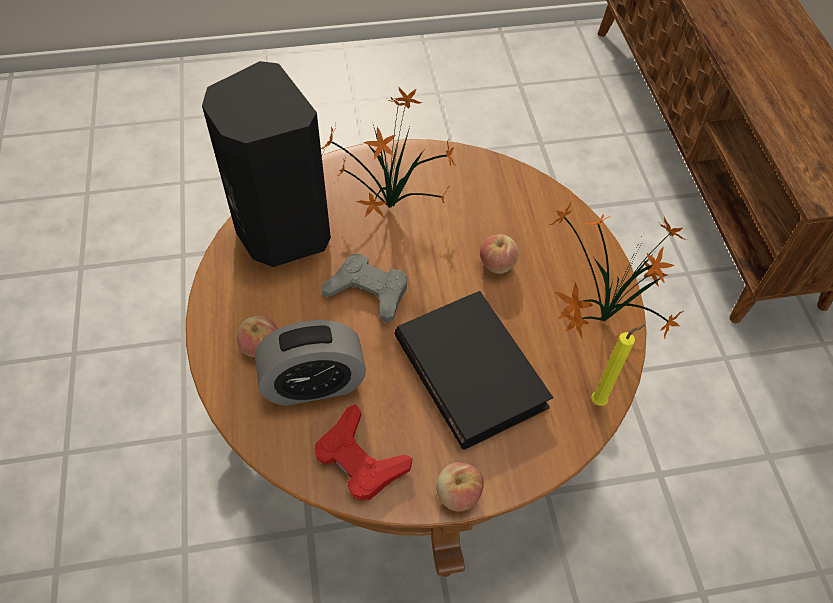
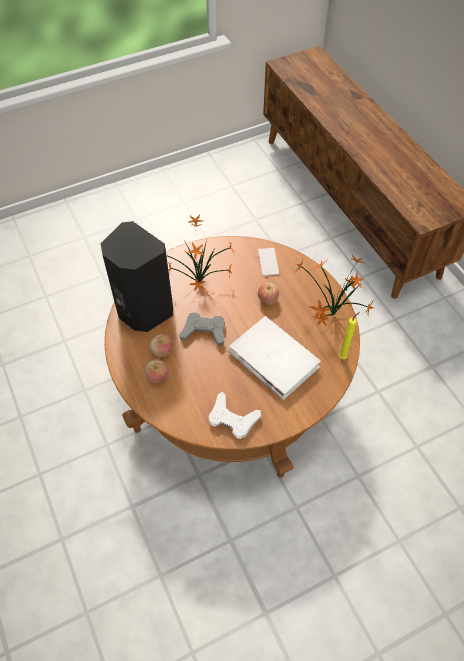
camera: 15 degrees left, 0 degrees up
(314, 384) = (194, 388): alarm clock -> none
(360, 459) = (232, 419): red game controller -> white game controller
(458, 494) = (288, 422): apple -> apple (162, 351)
(469, 371) = (273, 359): black book -> white book
(519, 202) = (268, 262): none -> phone

